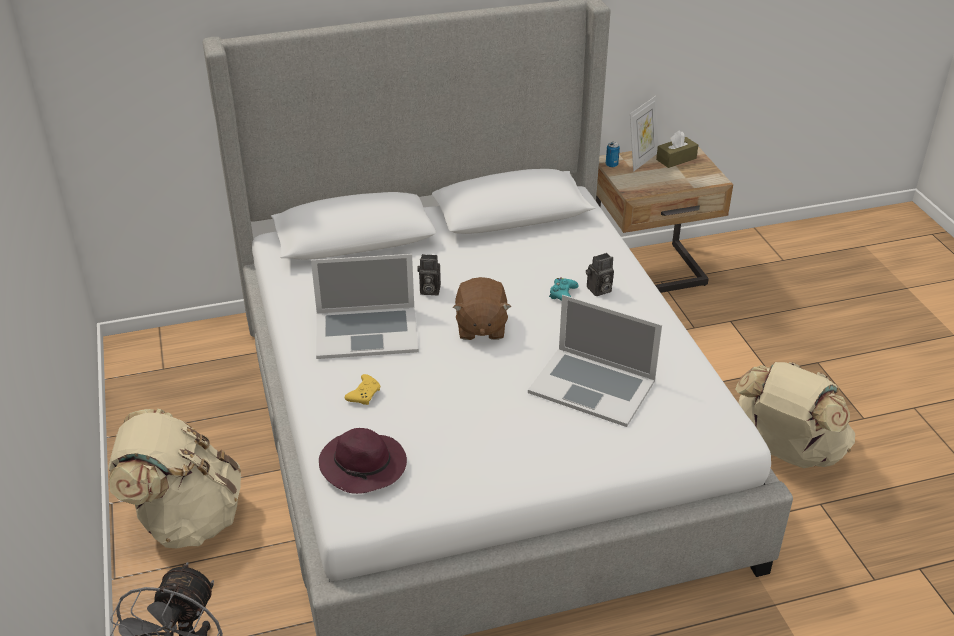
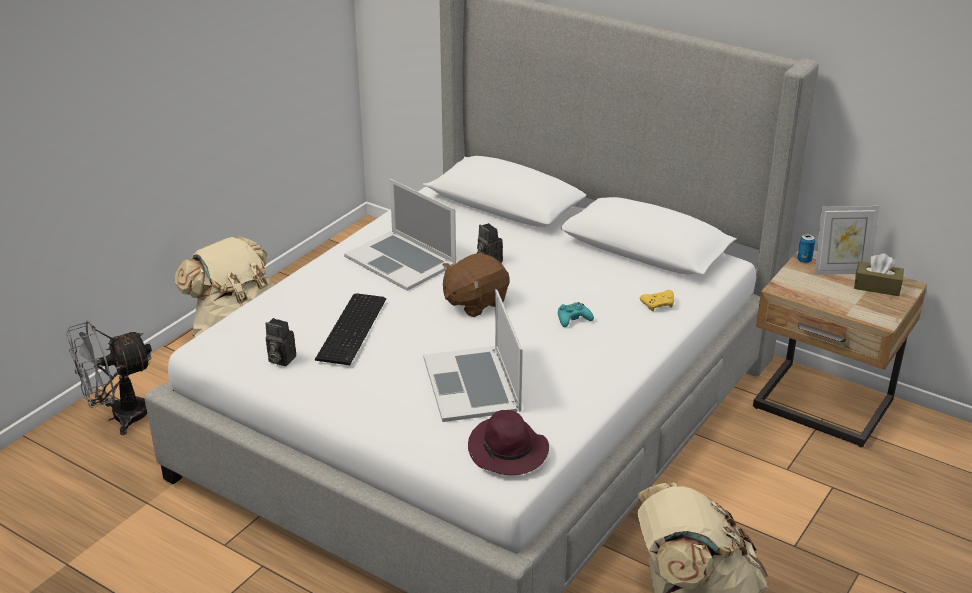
camera: 50 degrees right, 5 degrees down
(364, 394) = (331, 293): yellow game controller -> yellow game controller (658, 304)
(364, 466) = (253, 327): purple hat -> purple hat (508, 451)
(442, 407) = (354, 328): none -> keyboard
(598, 290) = (605, 333): camera -> camera (280, 359)

